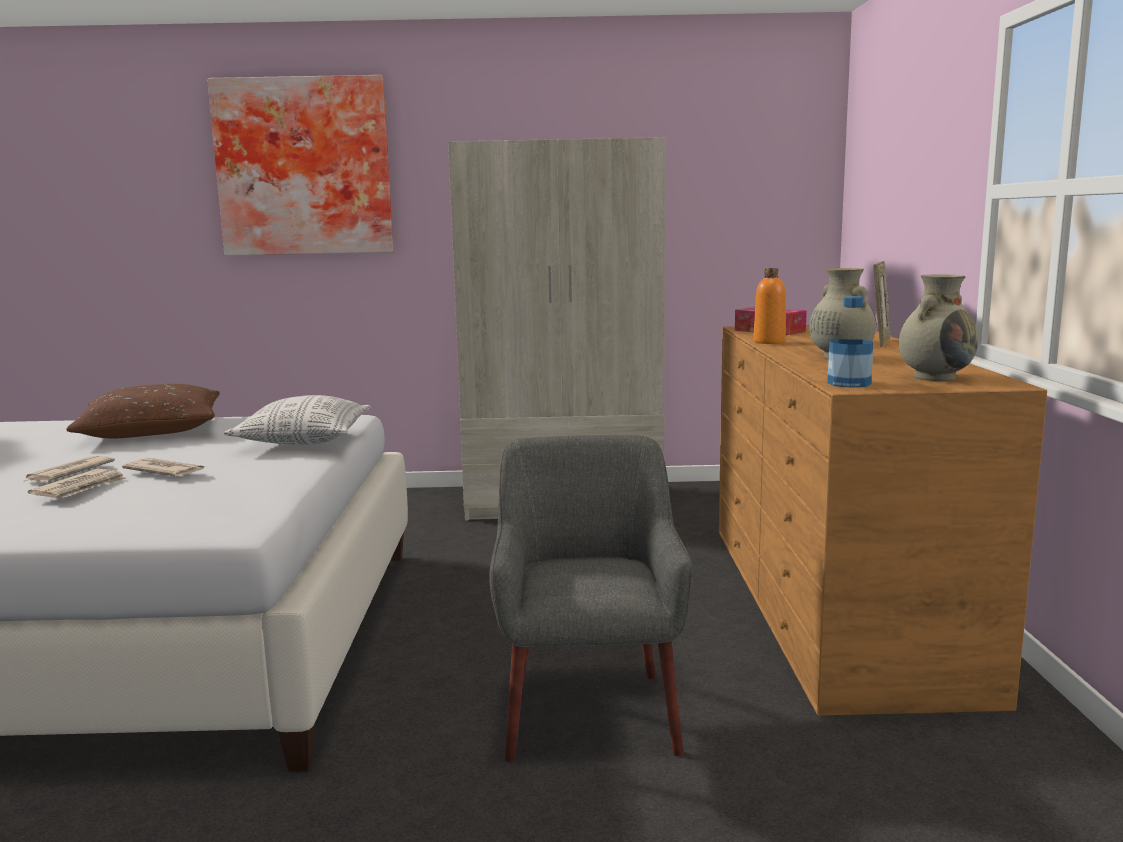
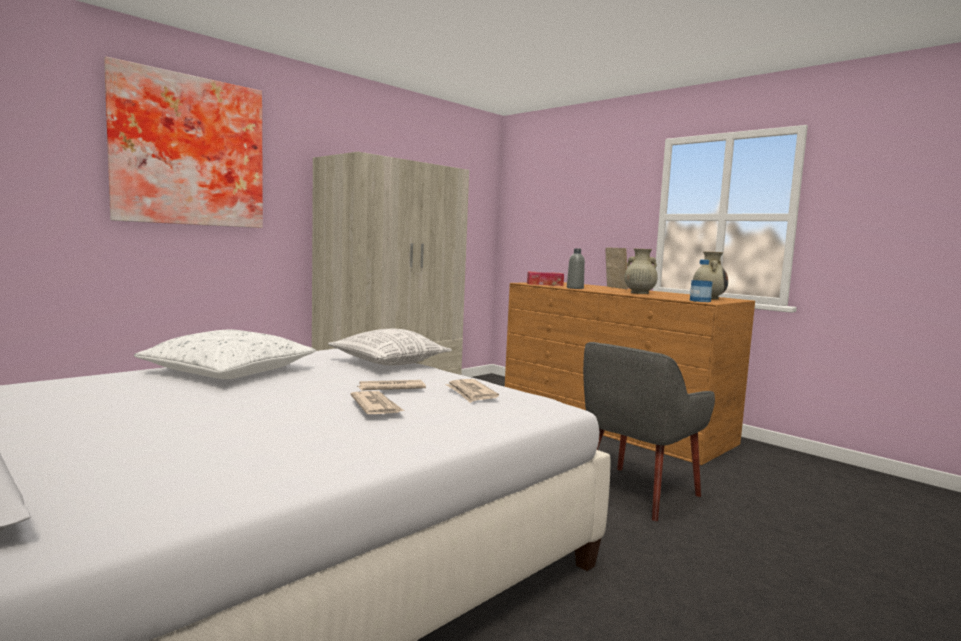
camera: 45 degrees left, 5 degrees down
(68, 473) = (309, 402): newspaper -> newspaper (471, 393)
(151, 430) = (229, 371): brown pillow -> white pillow
(589, 713) = (636, 493): grey armchair -> grey armchair turned 90 degrees counterclockwise
(769, 342) = (575, 288): orange bottle -> grey bottle

